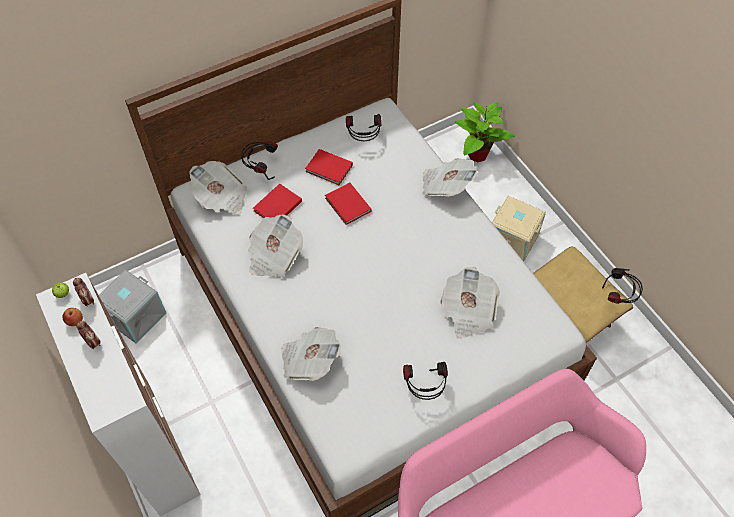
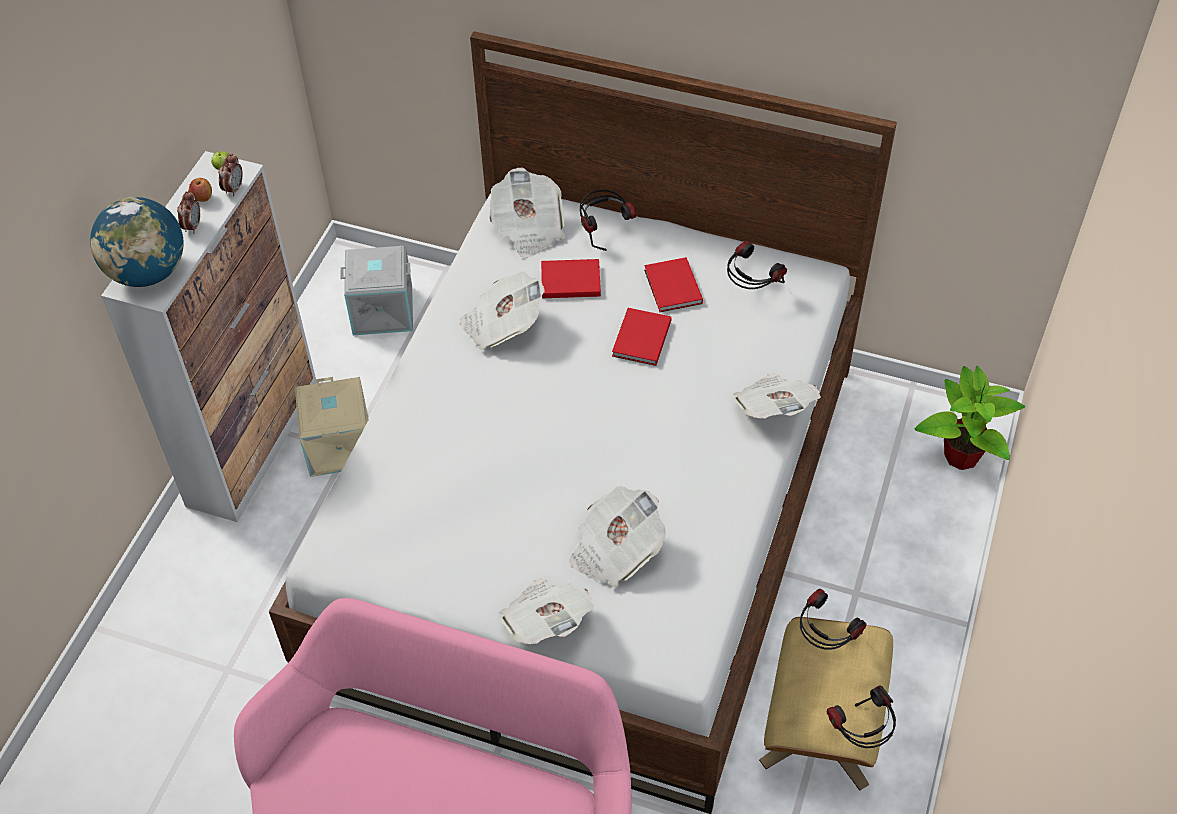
camera: 50 degrees right, 5 degrees down
(103, 392) = (148, 272): none -> globe
(309, 361) = (404, 449): newspaper -> newspaper (546, 621)
(424, 388) = (470, 576): headphones -> headphones (825, 638)
(512, 241) = (870, 587): beige storage box -> beige storage box (341, 446)

